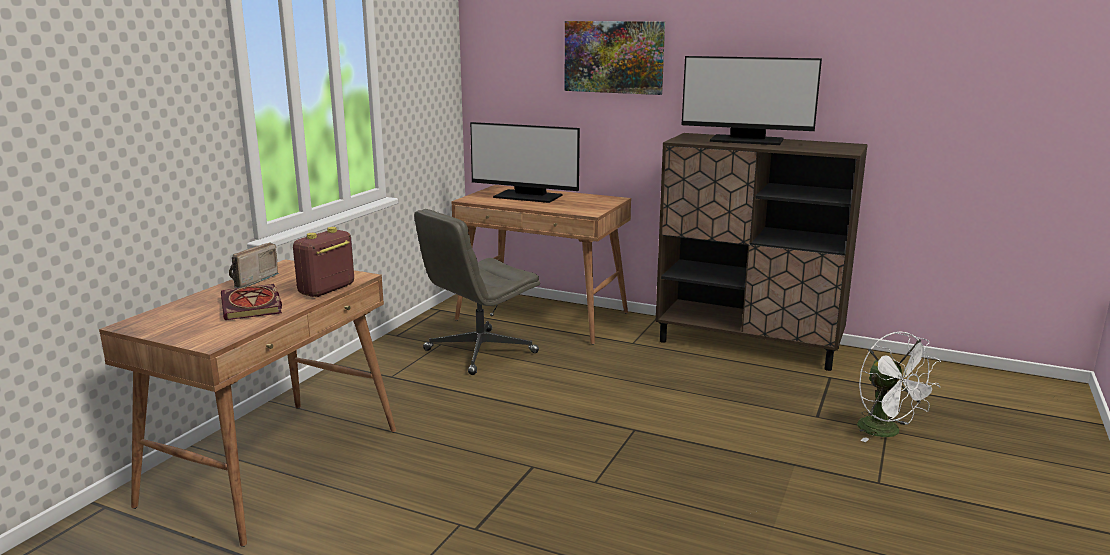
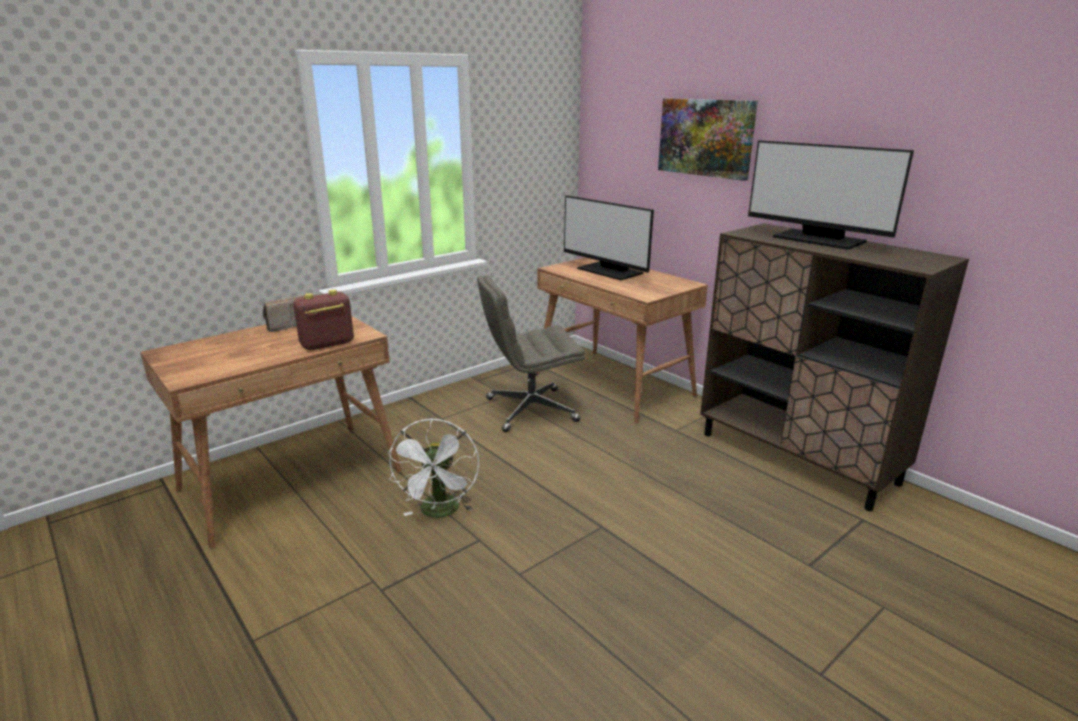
camera: 25 degrees right, 5 degrees up
(253, 306) = (257, 350): book -> none
(886, 432) = (882, 610): white fan -> white fan (440, 512)

